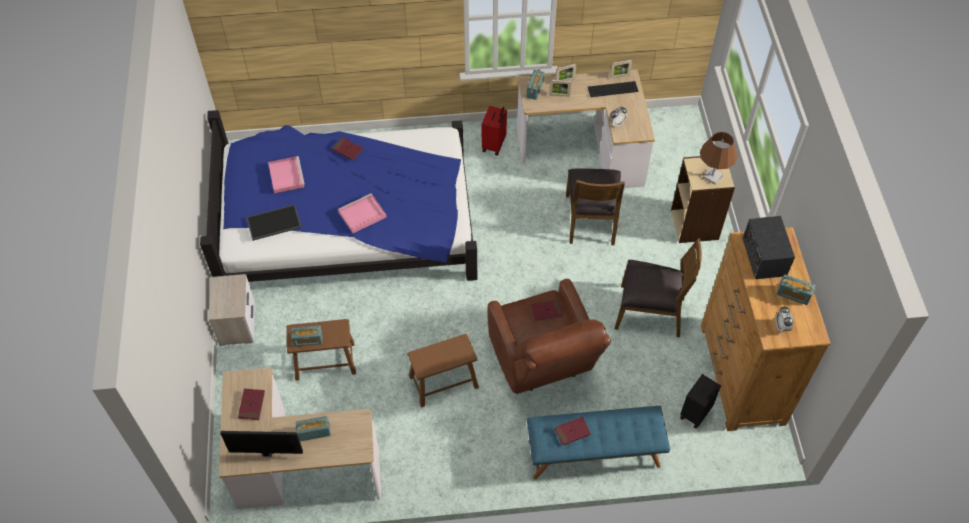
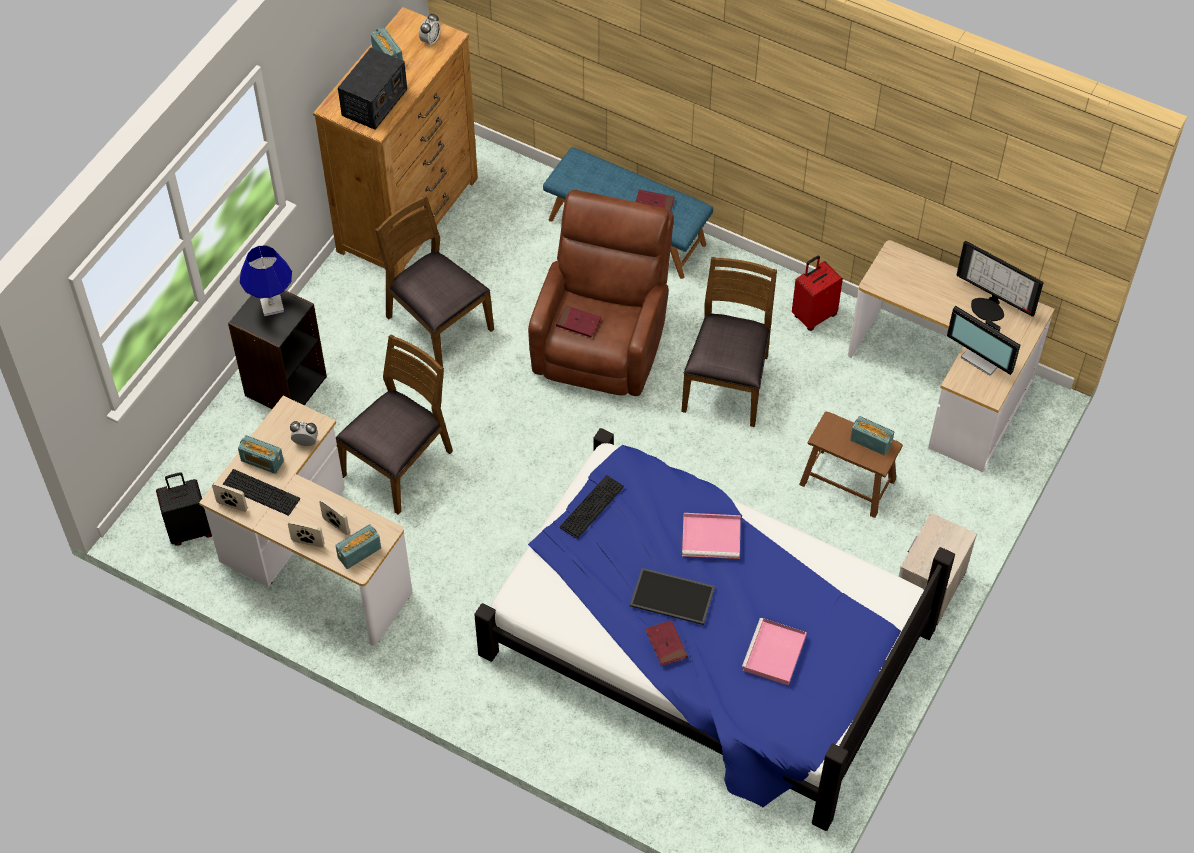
camera: 145 degrees left, 0 degrees up
(251, 405) = (984, 357): red book -> monitor
(273, 223) = (832, 593): tray -> tray (673, 595)
(314, 432) = (932, 295): radio -> radio (262, 461)
(441, 194) = (592, 507): none -> keyboard
(443, 381) = (727, 383): brown stool -> brown chair
(494, 145) = (424, 642): red suitcase -> red suitcase (813, 315)
(695, 224) = (285, 385): beige bookcase -> black bookcase
(696, 413) = (491, 208): black suitcase -> black suitcase (190, 530)
(712, 176) = (272, 306): brown table lamp -> blue table lamp

